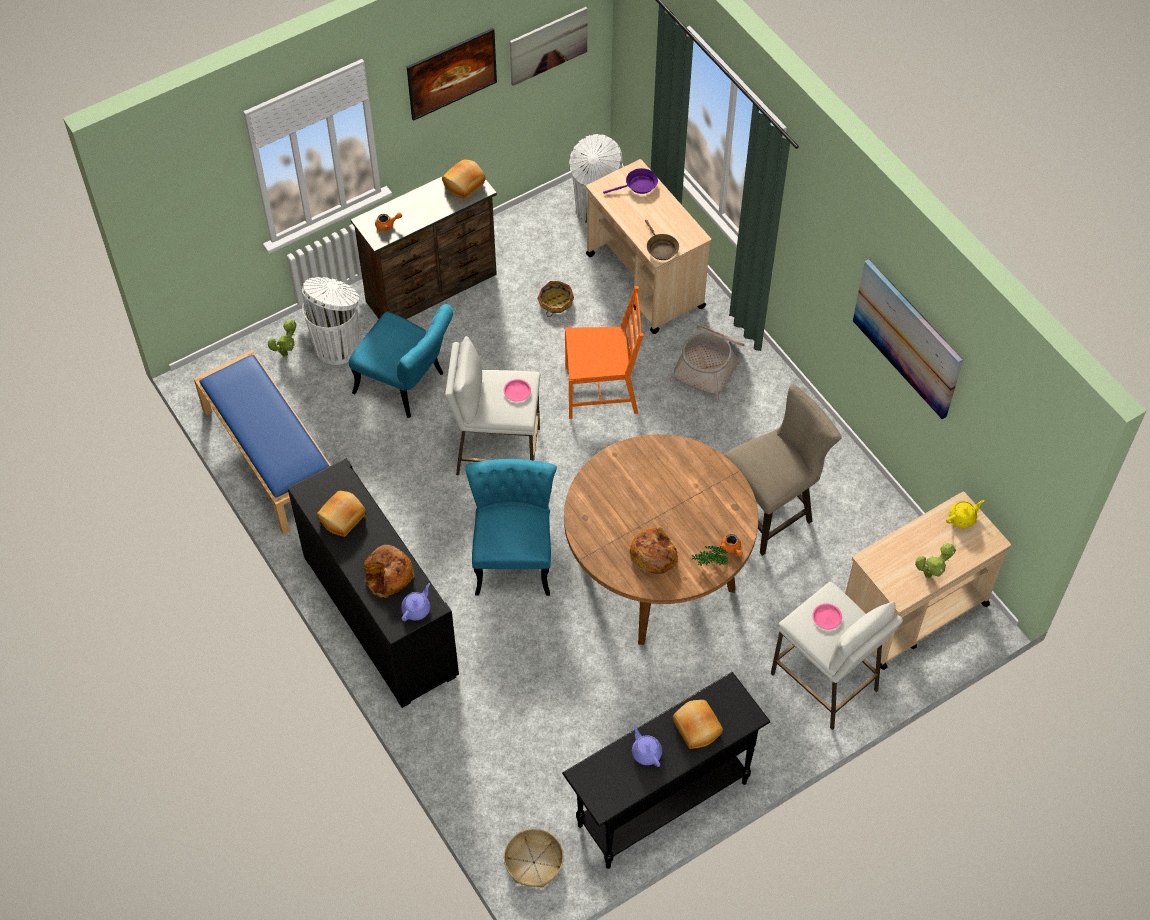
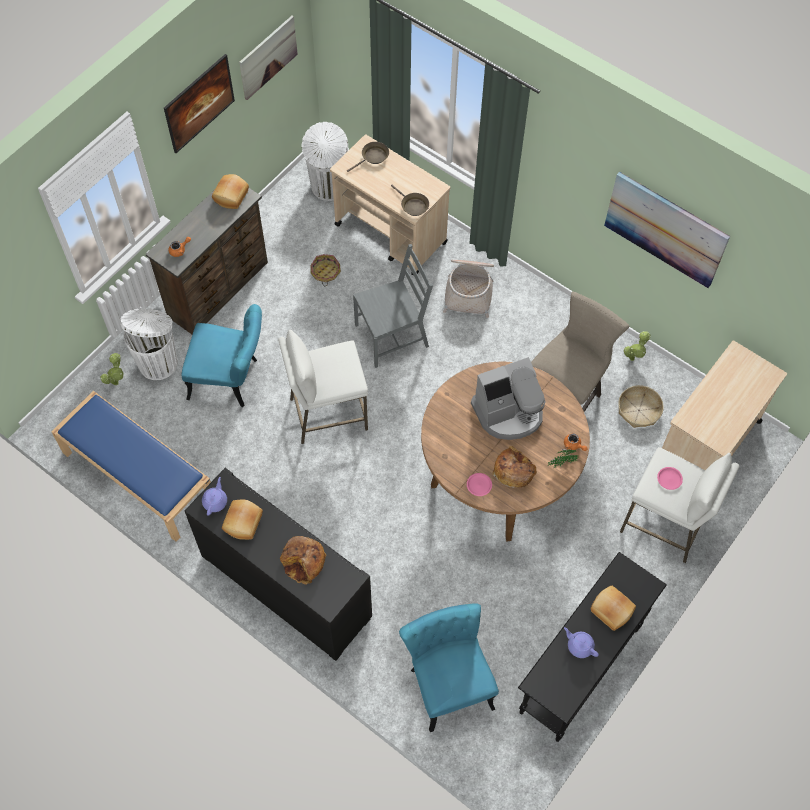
camera: 20 degrees left, 5 degrees up
(416, 609) = (340, 584): purple teapot -> purple teapot (215, 501)
(513, 555) = (376, 498): turquoise chair -> turquoise chair (448, 680)
(517, 392) = (342, 363): pink plate -> pink plate (479, 485)
(534, 862) = (497, 757): basket -> basket (639, 410)
(602, 390) = (392, 336): orange chair -> grey chair
(638, 185) = (373, 157): purple frying pan -> brown frying pan
(674, 494) = (508, 413): none -> coffee machine
(930, 575) = (737, 418): potted plant -> potted plant (633, 357)
(962, 518) = (741, 363): yellow teapot -> none

